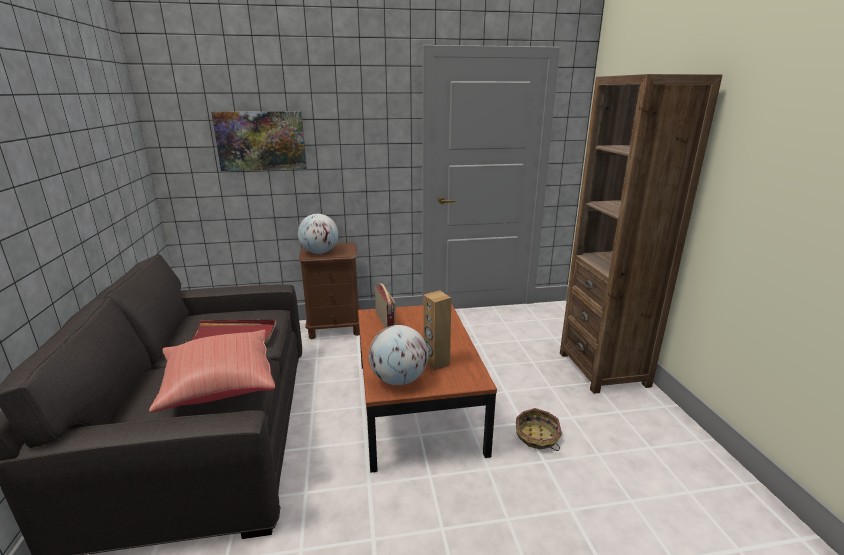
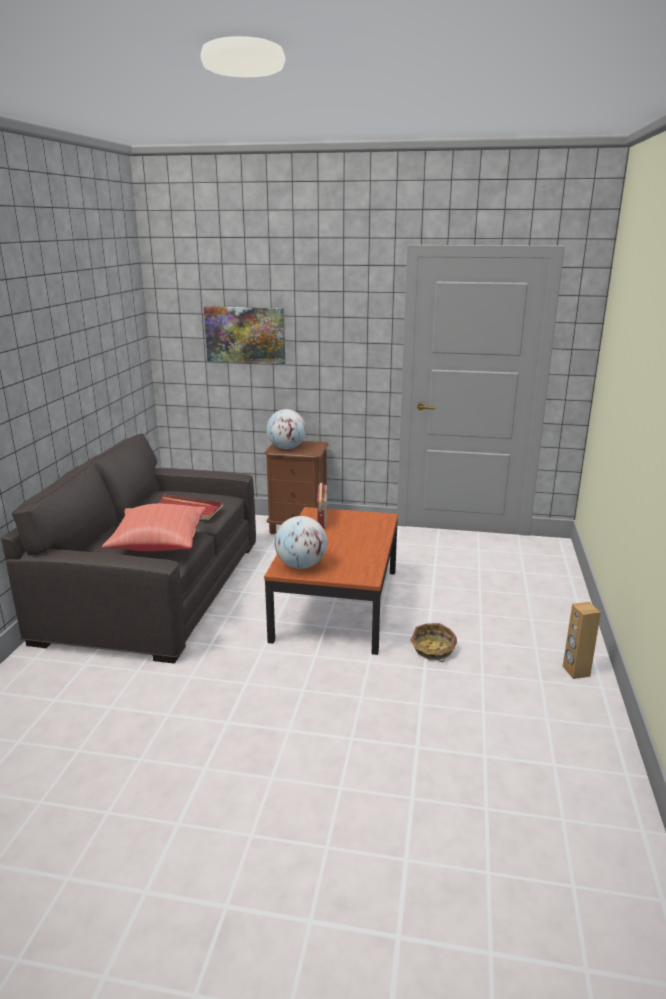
camera: 20 degrees right, 0 degrees up
(436, 362) = (342, 559): brown speaker -> brown speaker (575, 671)
(603, 369) = (553, 610): brown bookcase -> none

